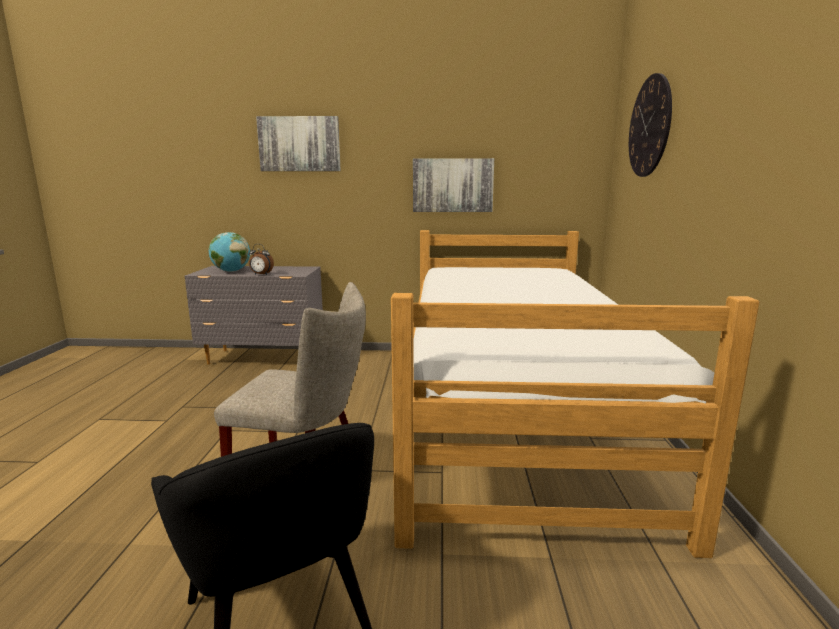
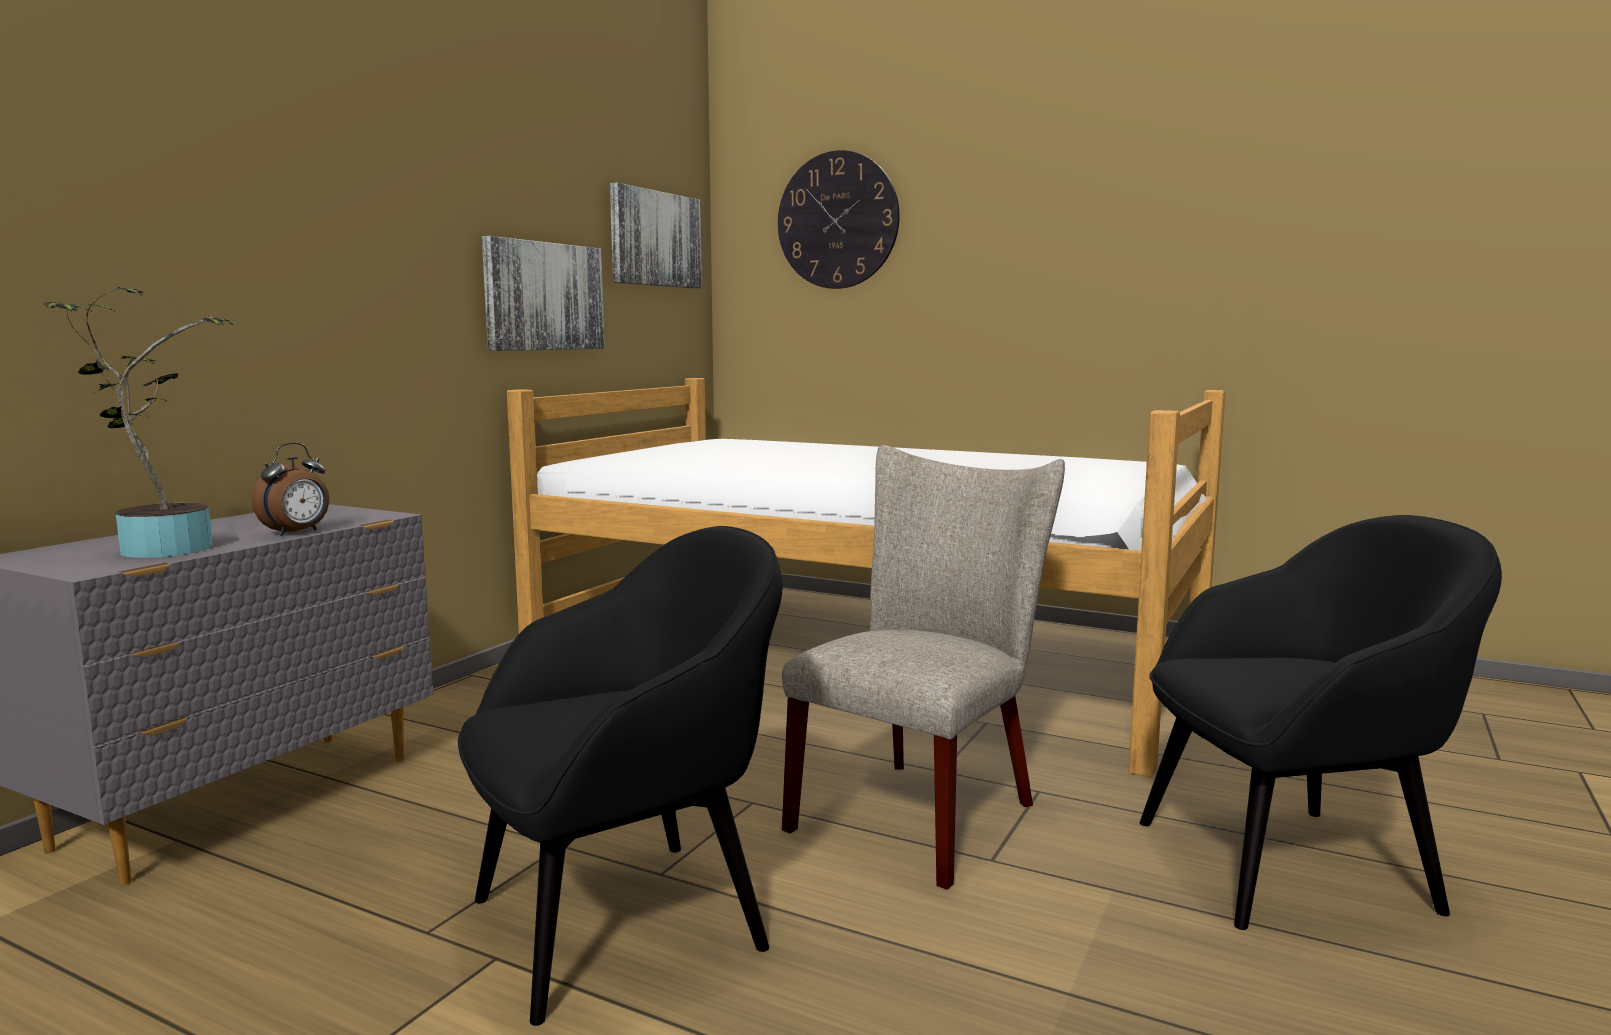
camera: 65 degrees left, 5 degrees down
(190, 433) = (625, 920): none -> black armchair
(231, 271) = (160, 548): globe -> potted plant
(299, 144) = (244, 169): picture -> picture (654, 239)

